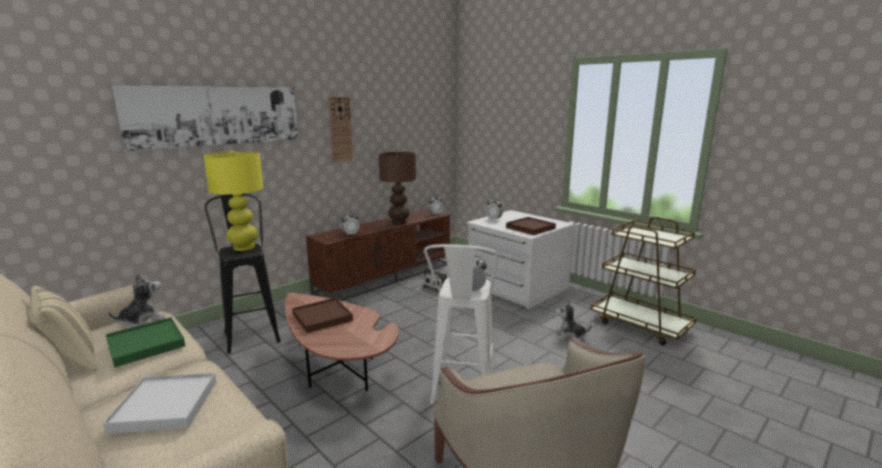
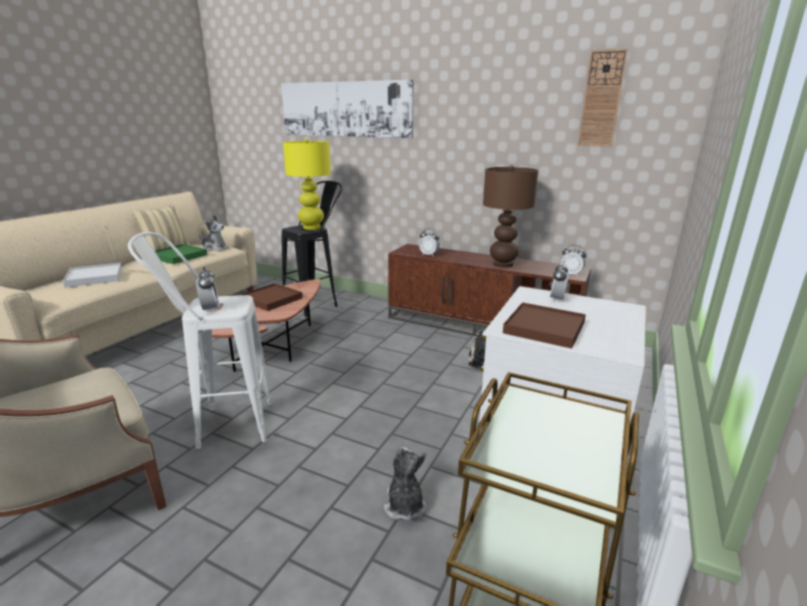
camera: 70 degrees right, 5 degrees up
(340, 129) = (466, 131): wall clock -> wall clock (601, 99)

